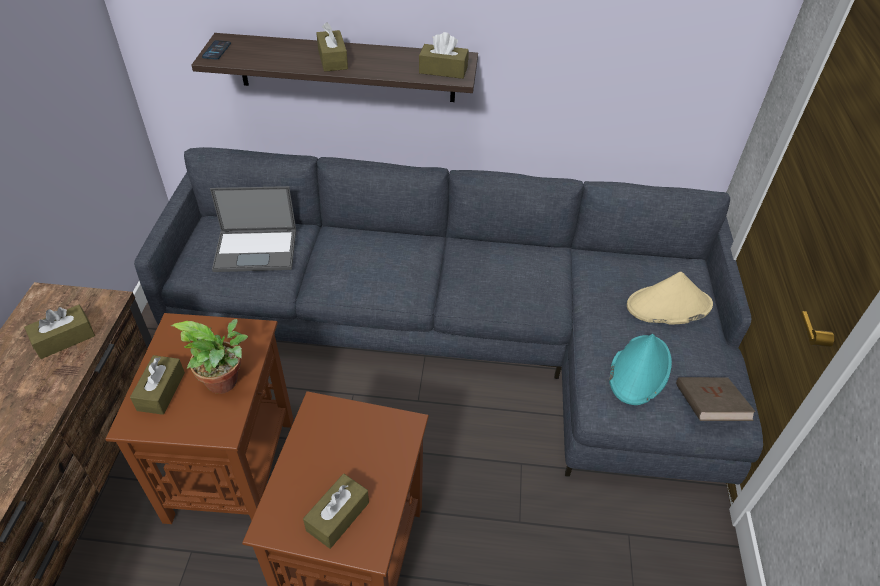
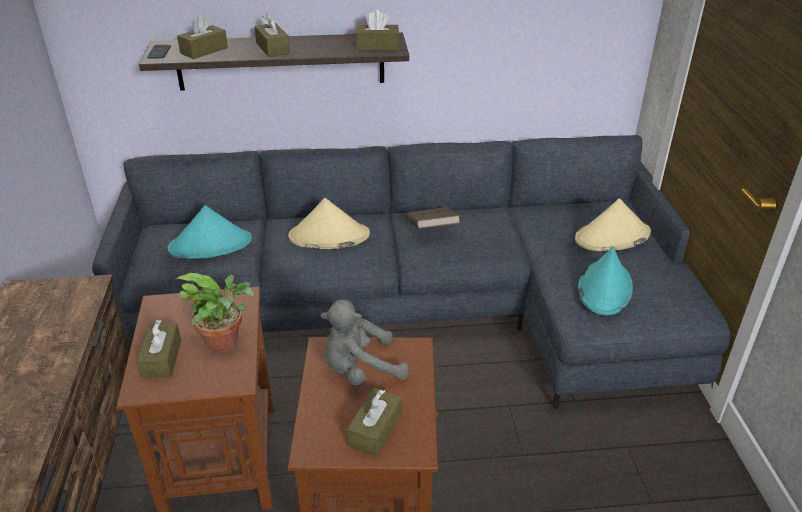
camera: 10 degrees left, 10 degrees down
(64, 339) = (54, 321): brown tissue box -> brown tissue box (204, 50)
(257, 249) = (211, 245): laptop -> turquoise hat
(344, 441) = (360, 370): none -> grey plush toy
(373, 258) = (328, 236): none -> beige hat
(708, 408) = (674, 308): brown book -> brown book (432, 230)

